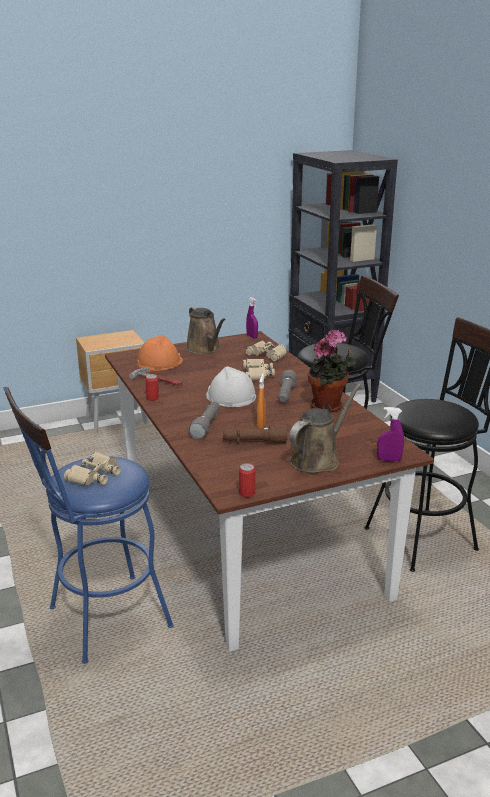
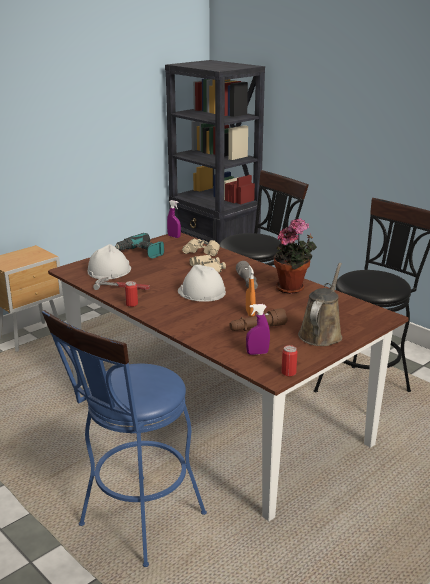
camera: 20 degrees left, 0 degrees up
(94, 475) = (134, 383): beige binoculars -> none
(159, 362) = (109, 270): orange hard hat -> white hard hat
(205, 349) = (141, 253): brown watering can -> power drill
(206, 425) = (203, 321): grey flashlight -> none
(389, 460) = (376, 324): purple spray bottle -> purple spray bottle (257, 353)

